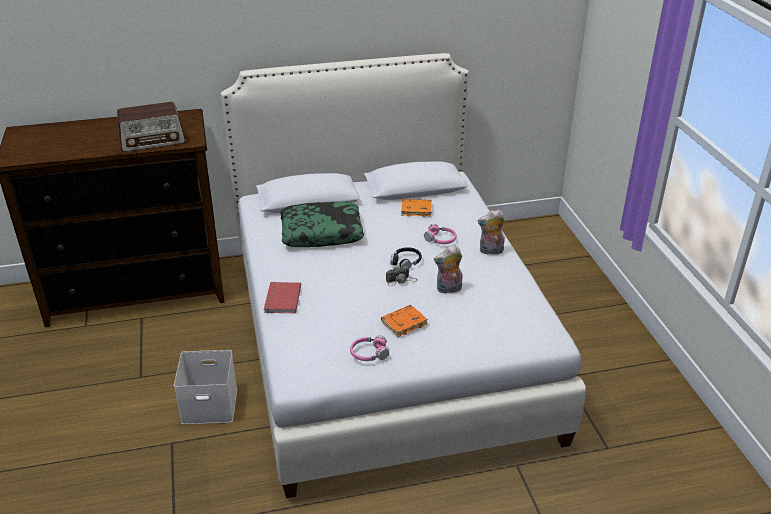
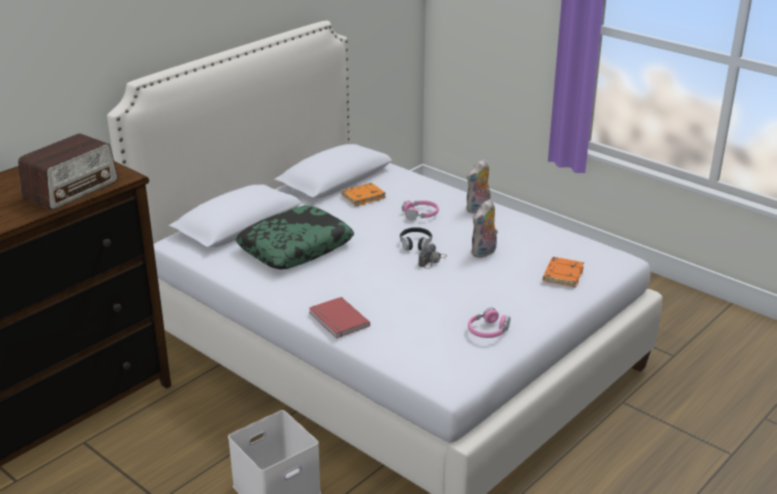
camera: 35 degrees left, 5 degrees down
(404, 323) = (484, 293): orange book -> orange book (562, 275)

